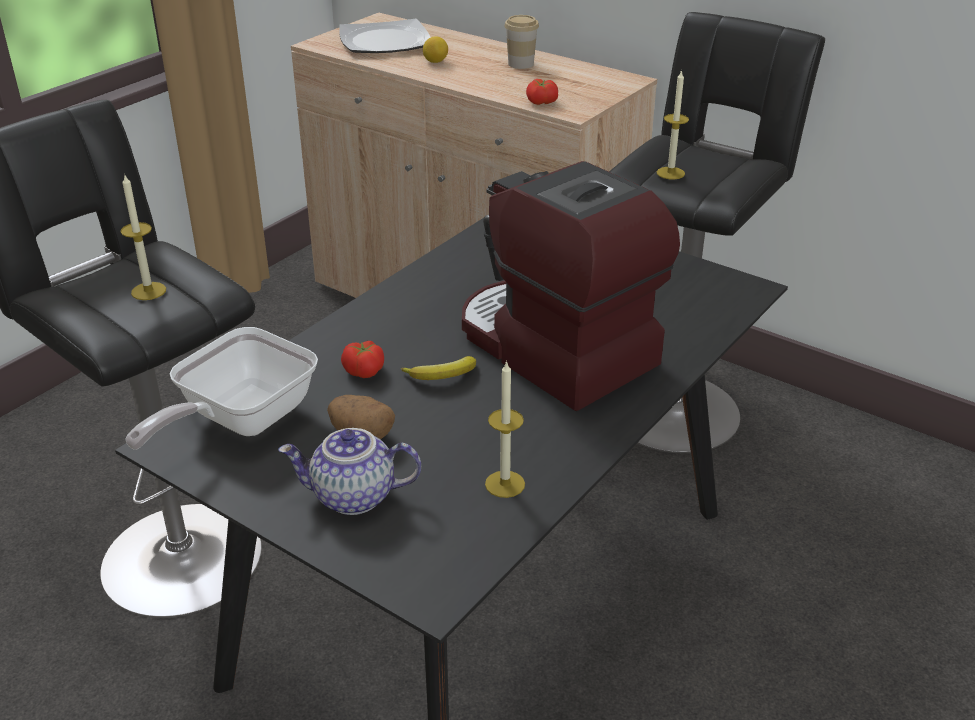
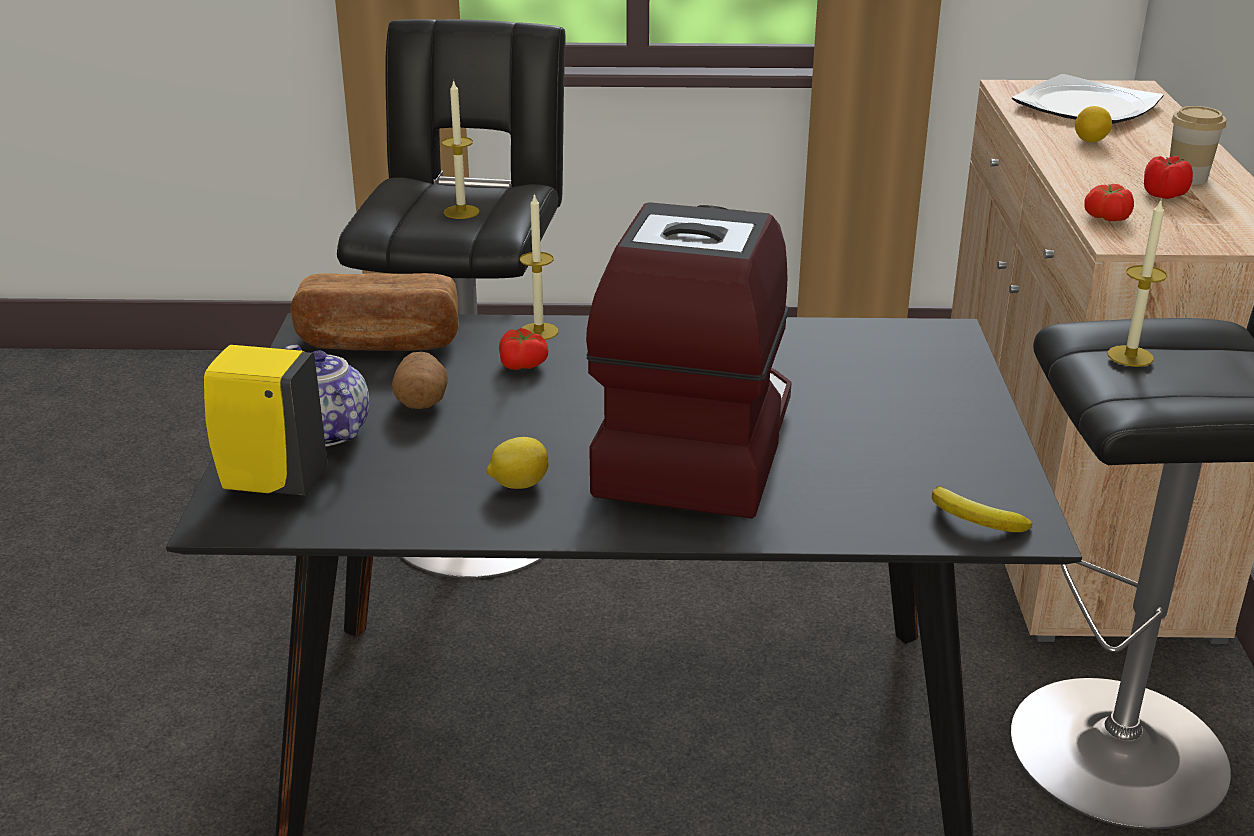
camera: 55 degrees right, 5 degrees down
(239, 421) = (379, 342): frying pan -> bread
(403, 551) = (270, 483): none -> yellow soap dispenser
(442, 376) = (563, 404): banana -> banana (974, 520)
(505, 484) = (422, 499): candle -> candle (539, 332)
(529, 435) = (518, 484): none -> lemon
(532, 78) = (1163, 194): none -> tomato

